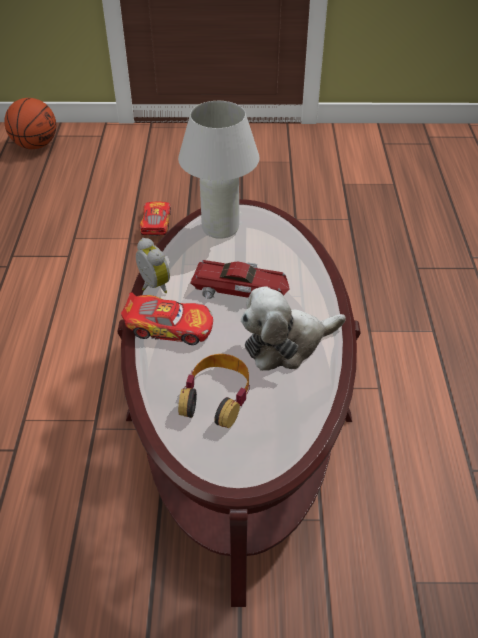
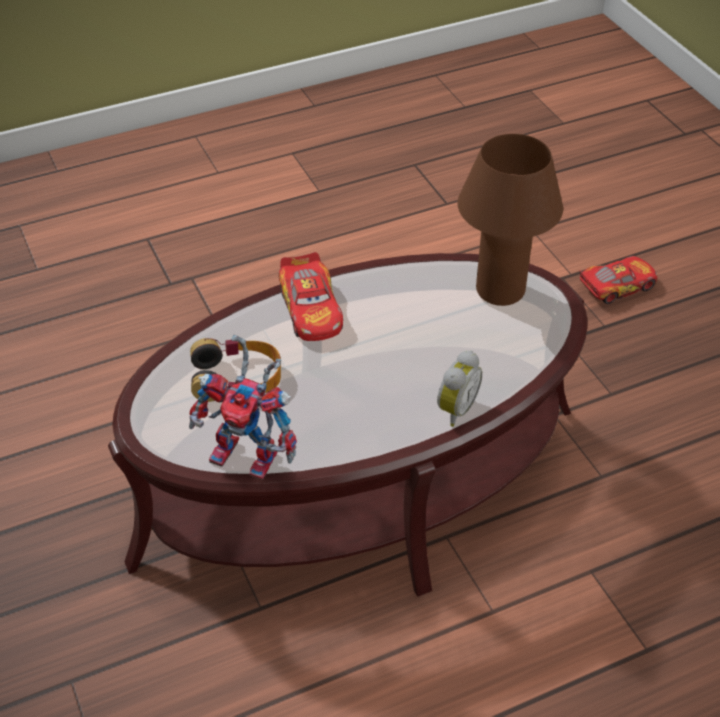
camera: 65 degrees right, 0 degrees up
(35, 145) = (665, 123): basketball -> none
(152, 286) = (363, 274): alarm clock -> alarm clock (454, 409)
(220, 228) = (500, 291): white table lamp -> brown table lamp
(241, 289) = (406, 344): toy car -> none
(286, 344) = (343, 408): plush toy -> none
(308, 412) = (252, 456): none -> toy robot

